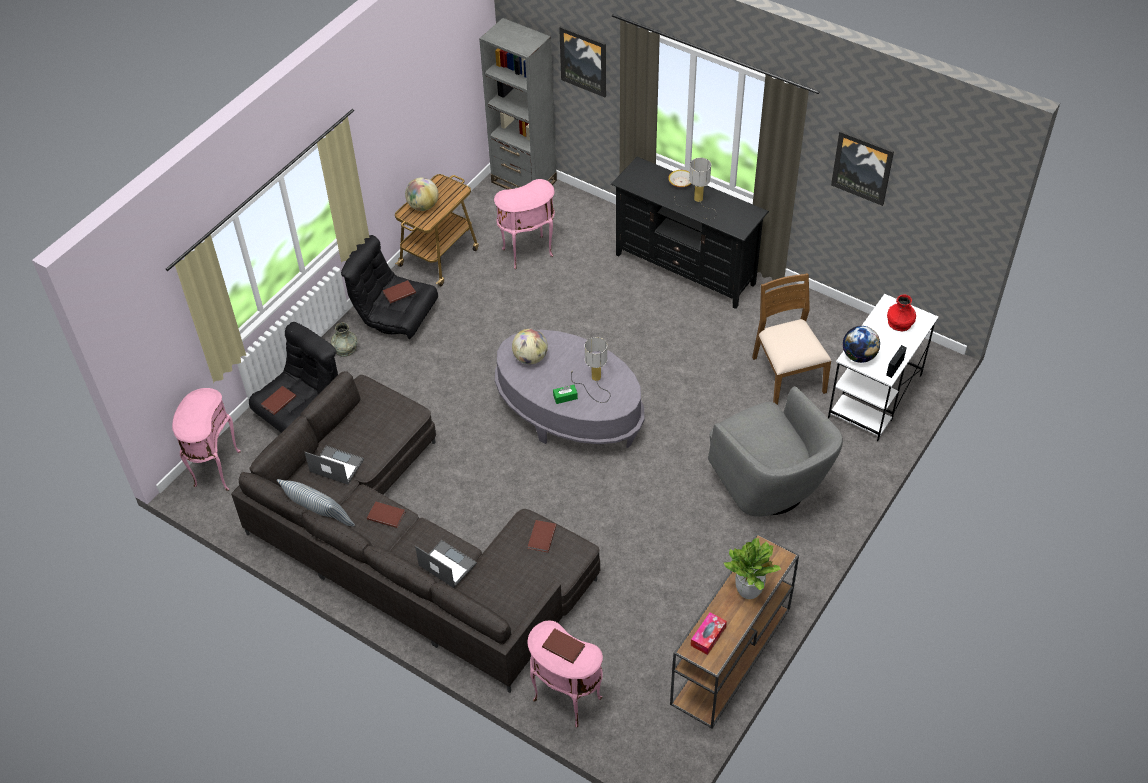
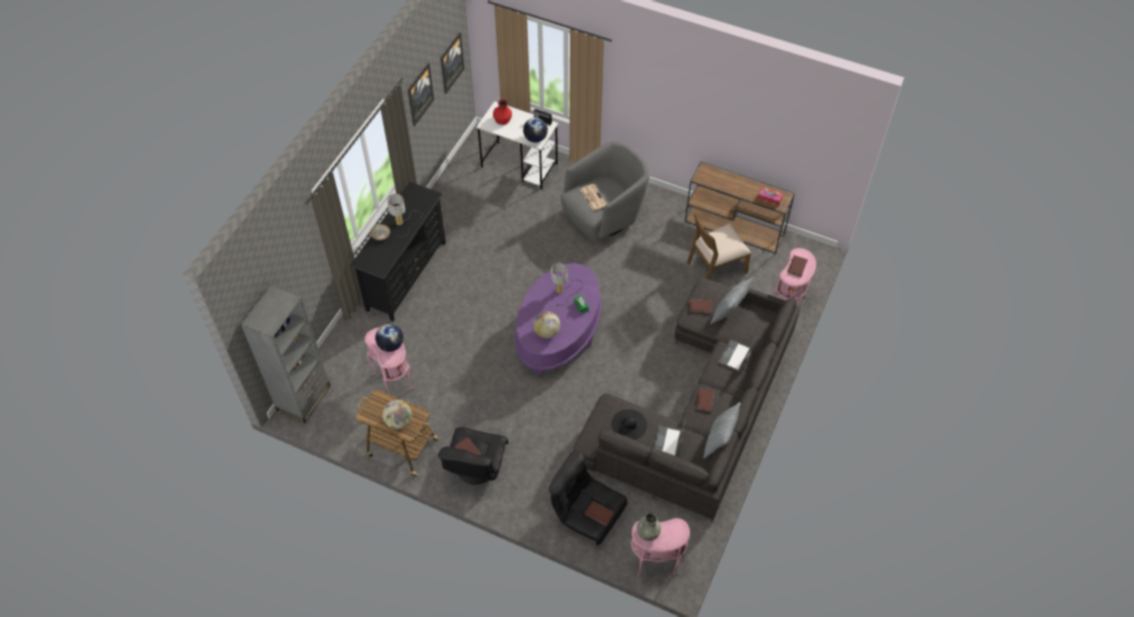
camera: 100 degrees left, 5 degrees up
(345, 348) = (514, 497): grey vase -> grey vase (648, 532)
(374, 429) = (629, 424): none -> black hat
(524, 199) = (391, 345): none -> globe
(524, 570) = (729, 312): none -> pillow
(569, 411) = (558, 332): grey coffee table -> purple coffee table
(584, 61) = (290, 268): picture -> picture (451, 63)
(749, 591) = (733, 182): potted plant -> none
(759, 432) = (593, 197): none -> newspaper
(787, 375) = (506, 211): brown chair -> brown chair (716, 267)

